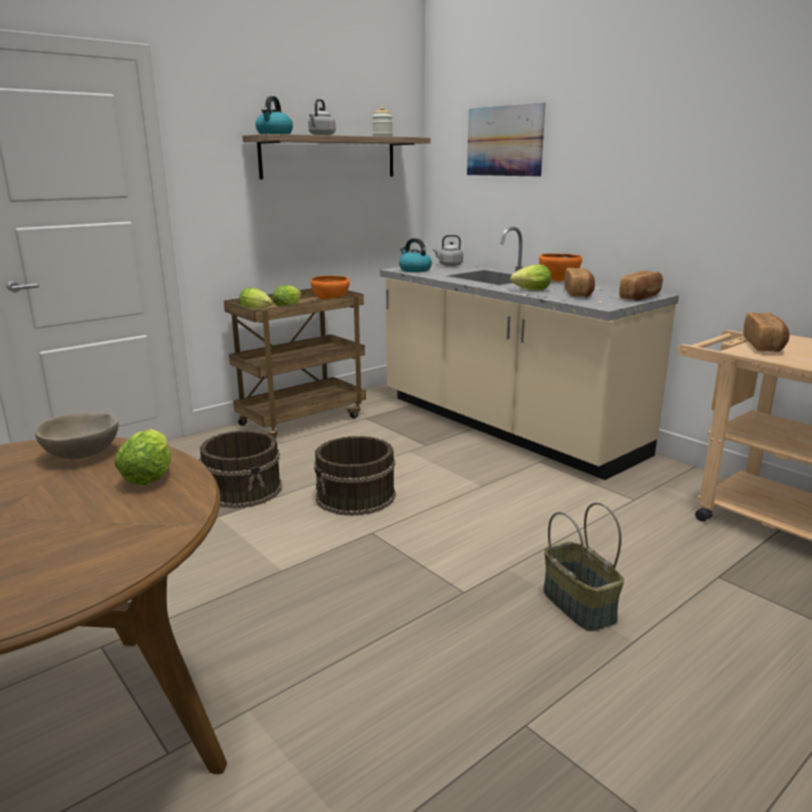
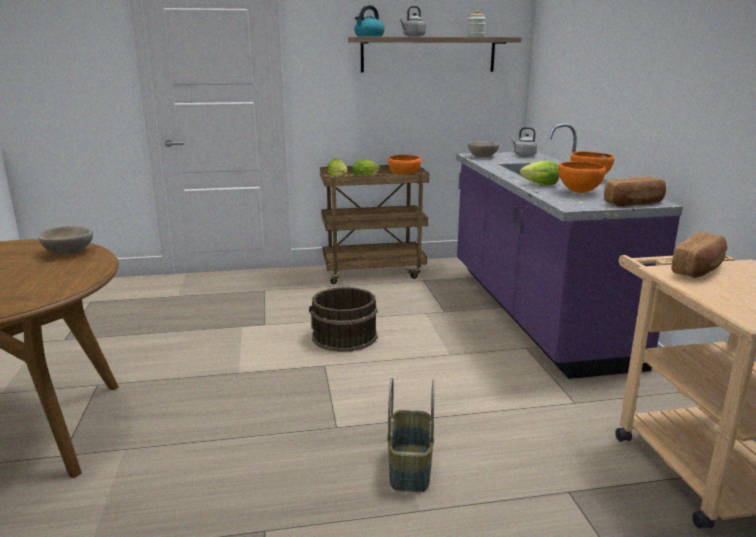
camera: 30 degrees right, 0 degrees up
(150, 475) = (76, 271): lettuce -> none
(244, 489) = (278, 312): brown bucket -> none
(414, 270) = (482, 157): kettle -> beige bowl
(504, 141) = (579, 40): picture -> none
(505, 426) = (533, 311): beige counter -> purple counter
(579, 293) = (578, 192): bread -> orange bowl

